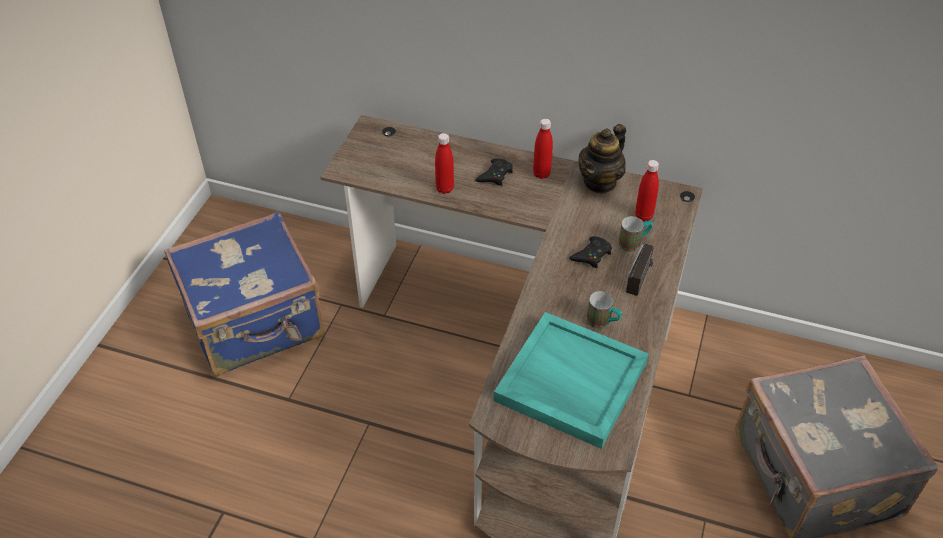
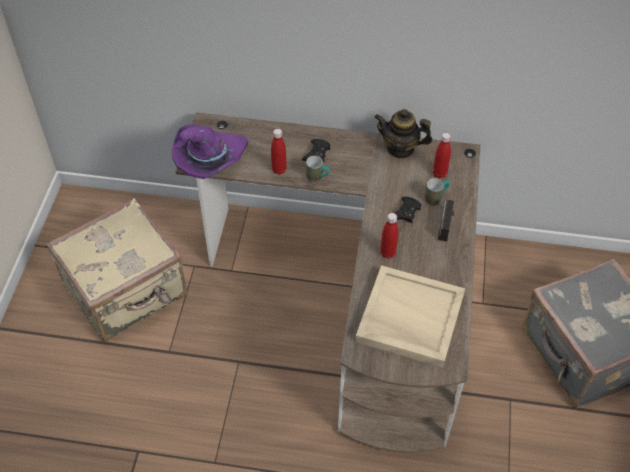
camera: 10 degrees left, 5 degrees up
(256, 324) = (127, 292): blue suitcase -> beige suitcase
(364, 168) = (209, 159): none -> purple hat
(541, 174) = (353, 147): red bottle -> red bottle (387, 253)
(569, 382) = (409, 318): turquoise tray -> beige tray
(600, 182) = (400, 149): teapot -> teapot turned 75 degrees clockwise
(603, 322) = (425, 267): mug -> mug (318, 178)

